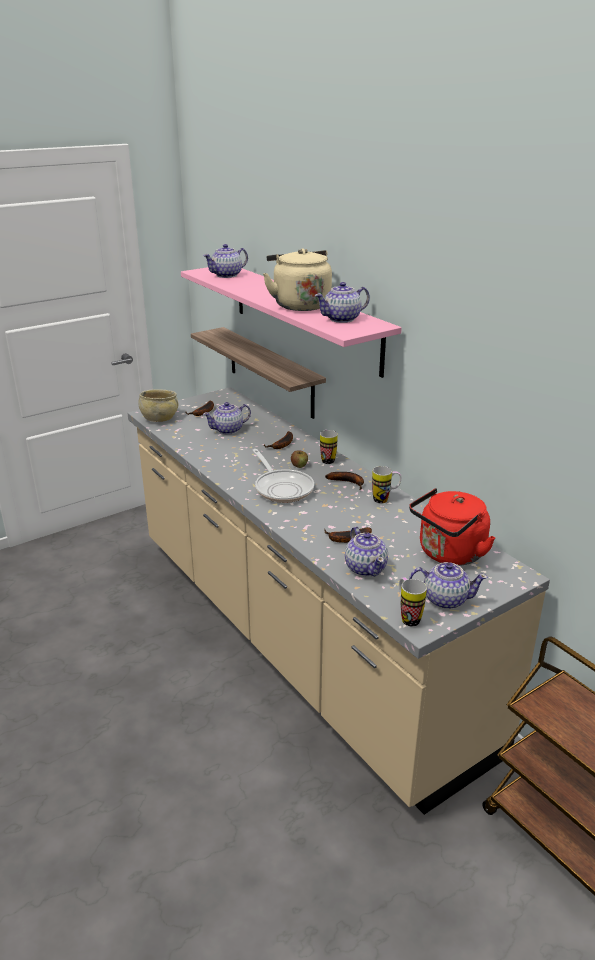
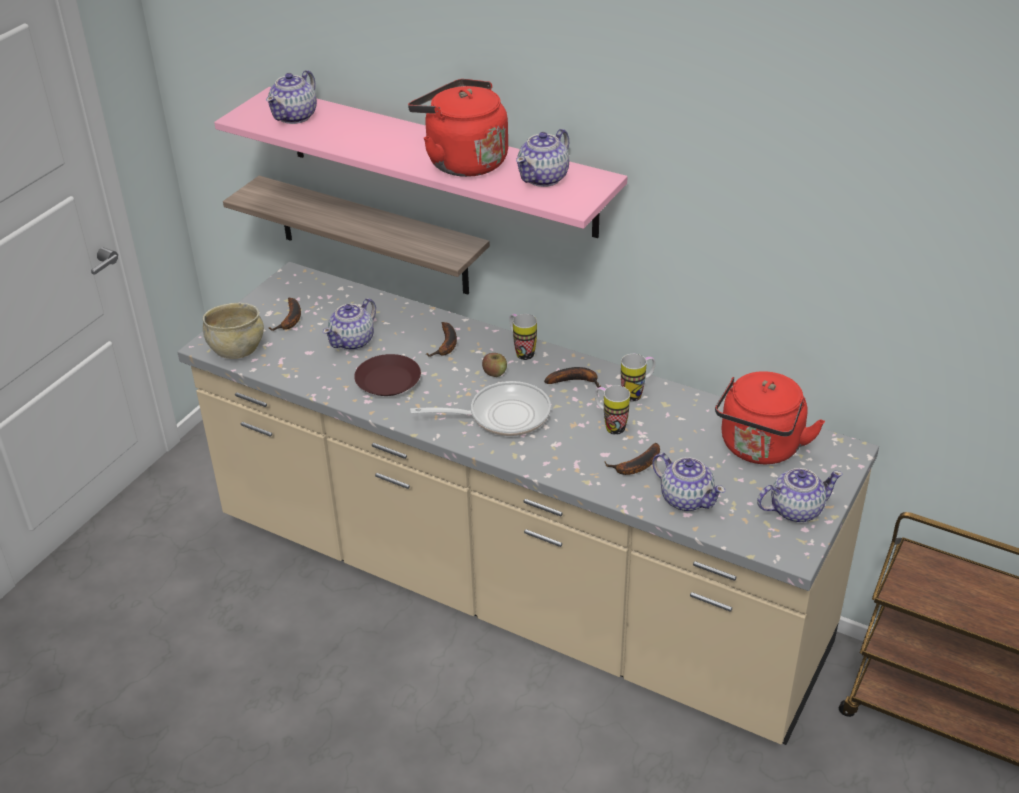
camera: 25 degrees left, 10 degrees up
(229, 453) = (388, 381): none -> brown plate
(282, 488) = (502, 415): frying pan -> frying pan turned 45 degrees counterclockwise
(299, 305) = (462, 161): beige kettle -> red kettle
(407, 617) = (774, 546): mug -> mug (610, 426)

